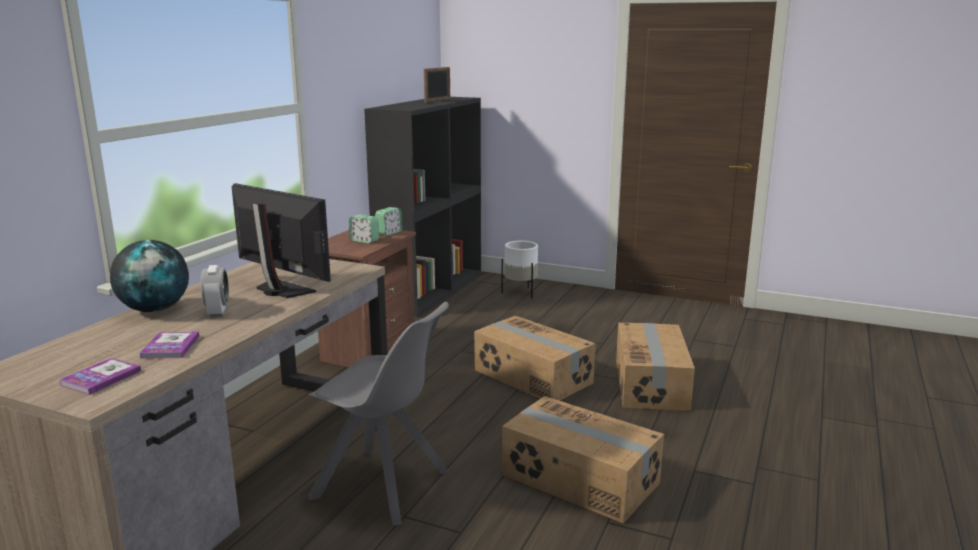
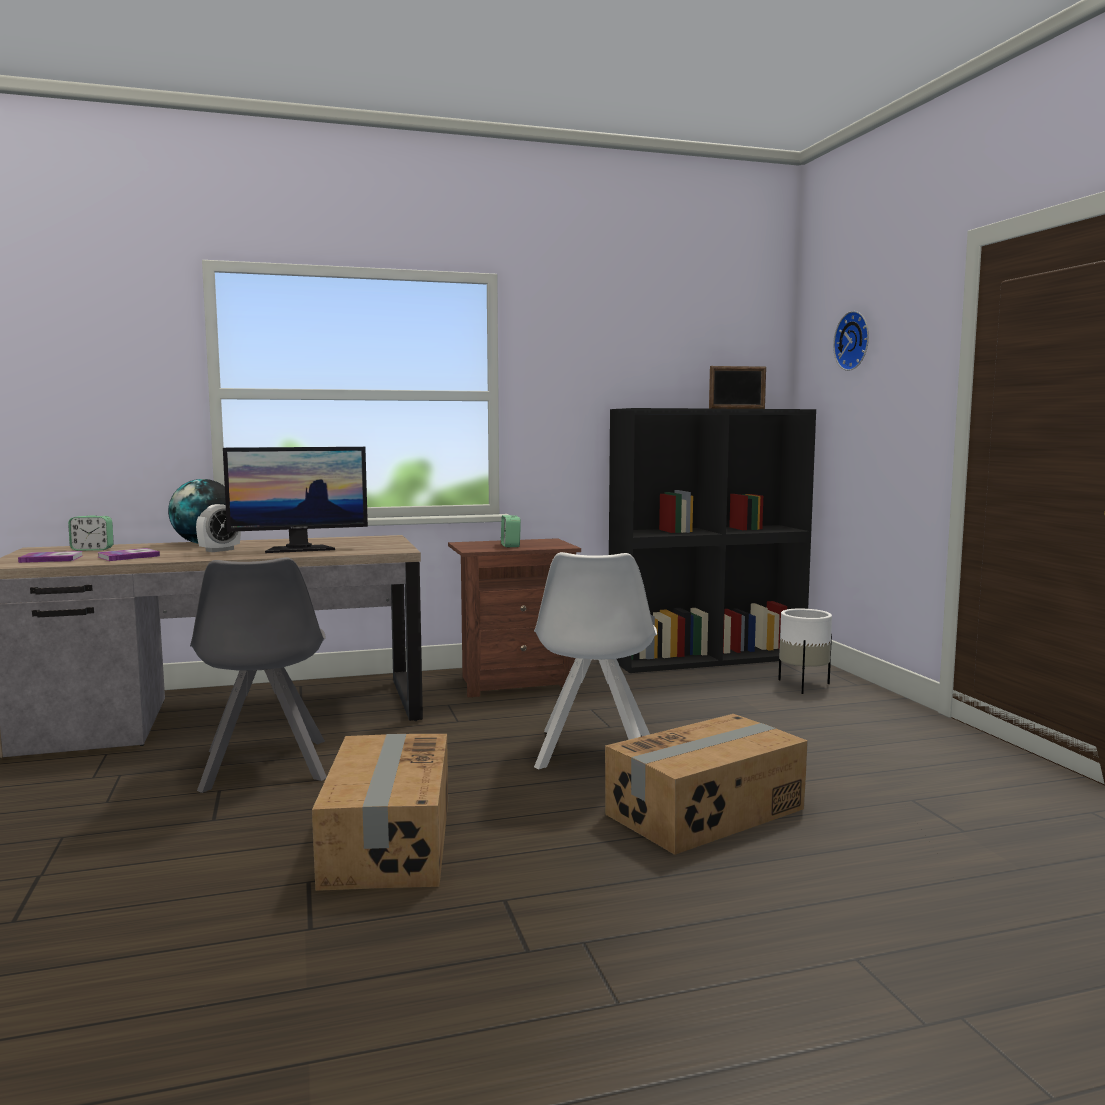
camera: 50 degrees right, 10 degrees down
(281, 290) = (299, 549): monitor -> monitor turned 75 degrees clockwise
(389, 233) = (554, 545): alarm clock -> alarm clock (92, 549)
(512, 50) = (855, 341): none -> wall clock
(532, 377) = (594, 752): cardboard box -> white chair

